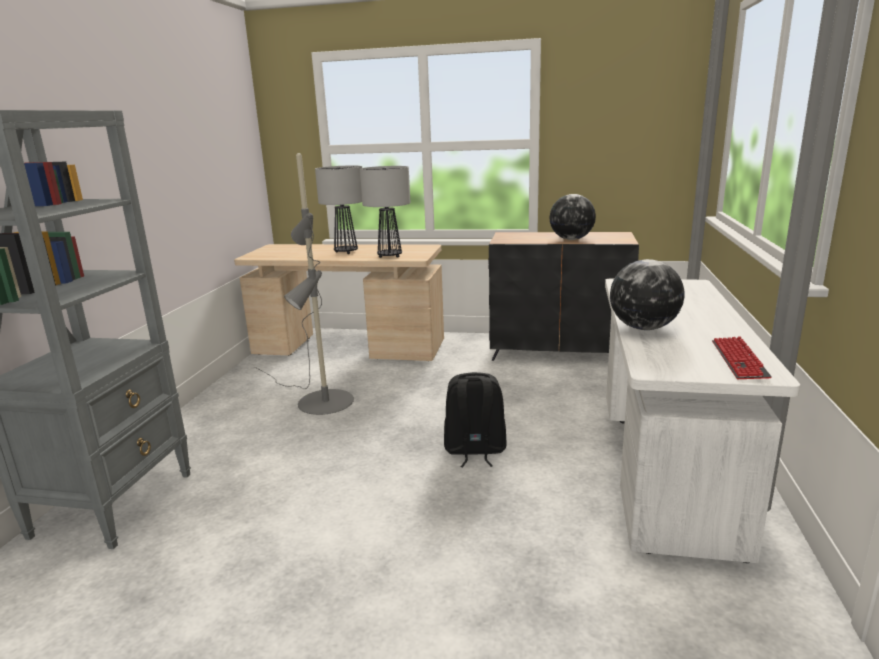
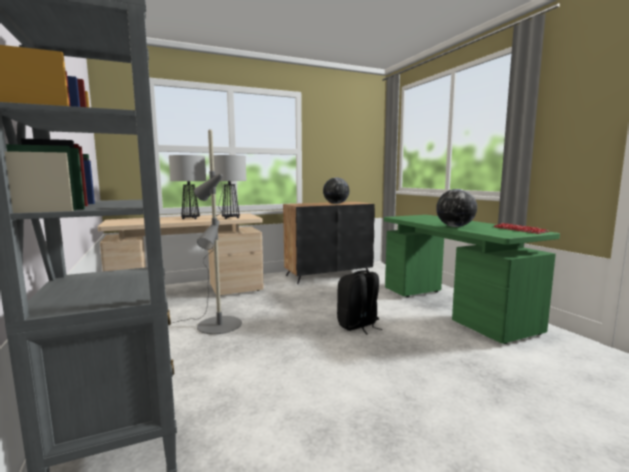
camera: 35 degrees left, 10 degrees down
(664, 465) = (452, 308): white desk -> green desk

